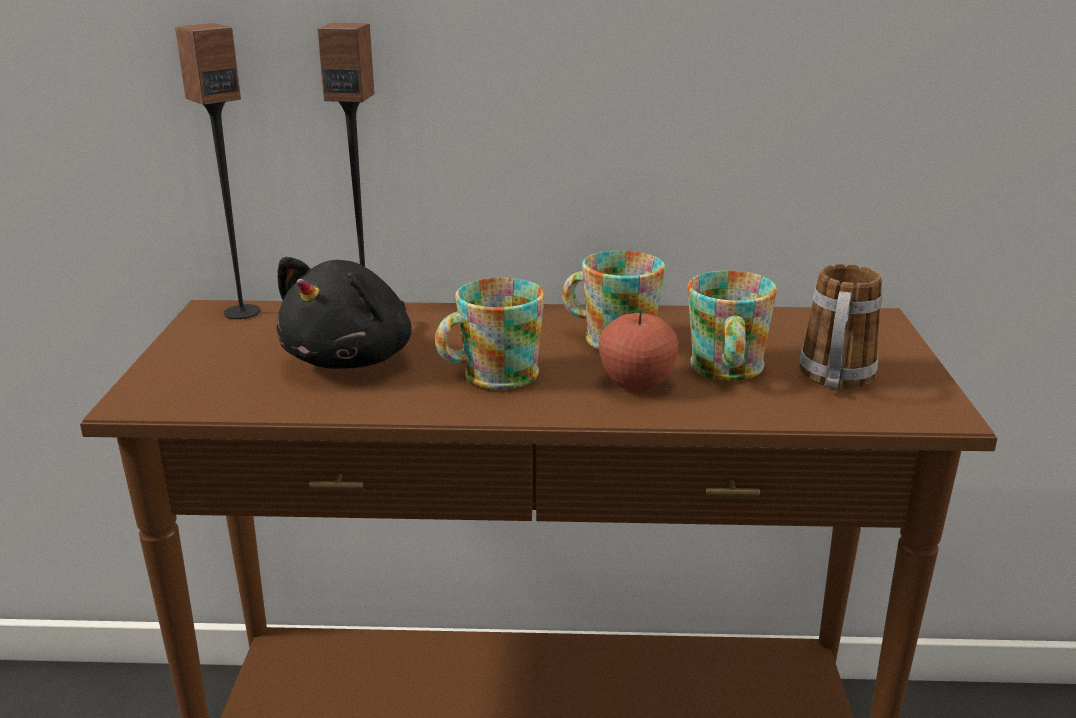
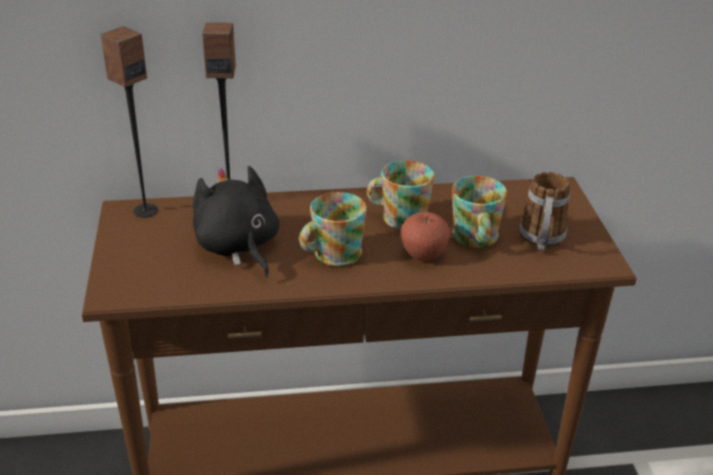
camera: 10 degrees left, 10 degrees up
(353, 358) = (238, 247): black plush toy -> black plush toy turned 135 degrees clockwise

